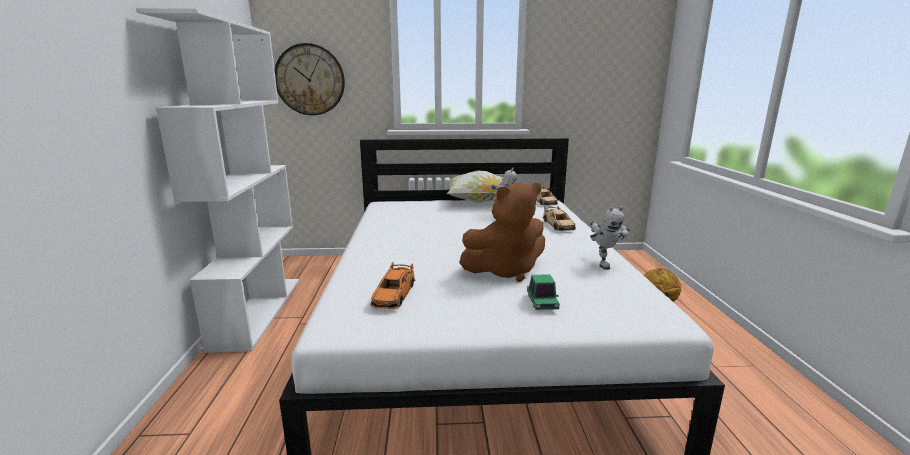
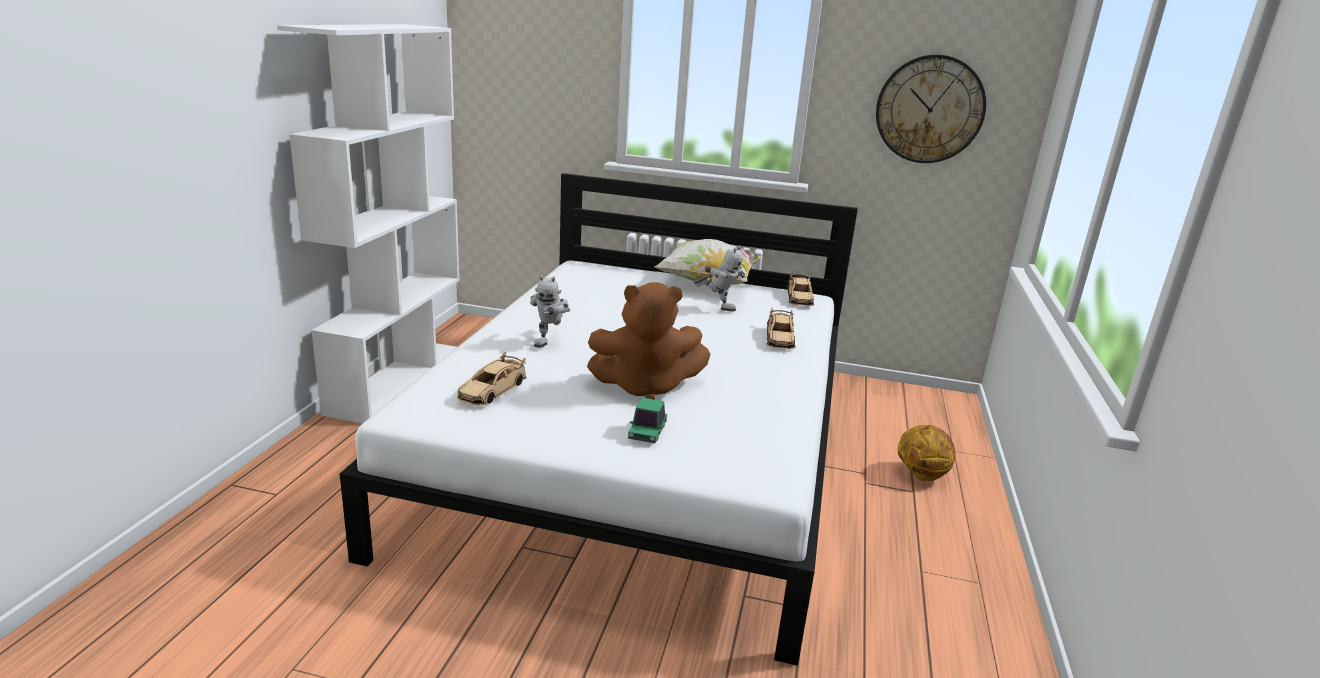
camera: 15 degrees right, 5 degrees up
(310, 80) = (511, 82): wall clock -> wall clock (929, 109)
(394, 294) = (492, 390): orange toy car -> beige toy car
(603, 263) = (778, 401): toy robot -> toy robot (550, 341)

